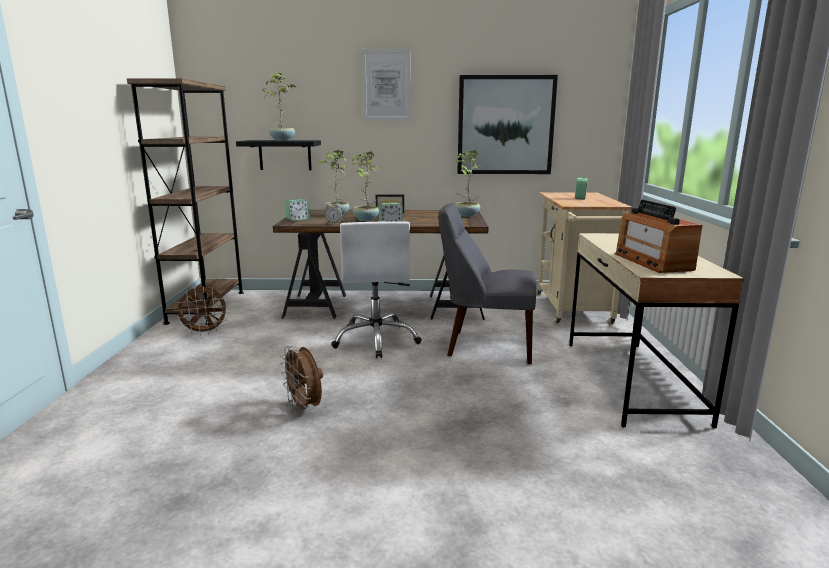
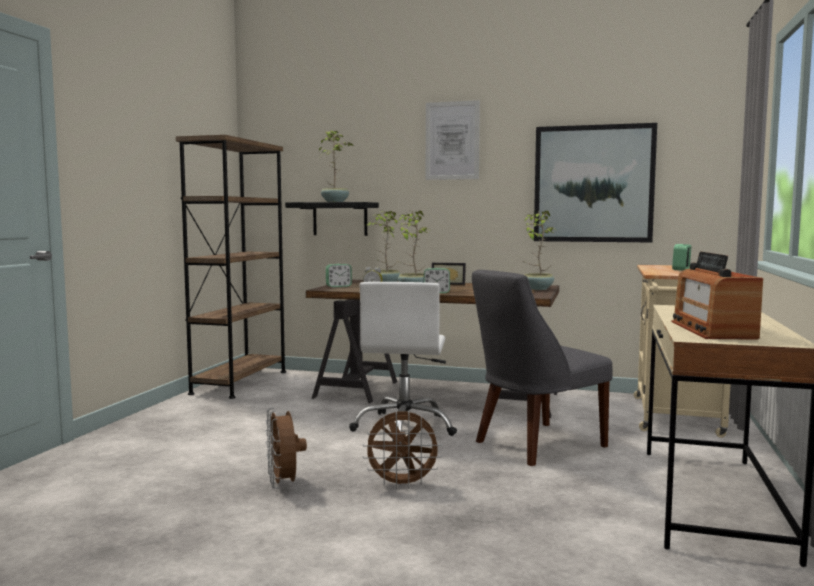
camera: 15 degrees right, 10 degrees down
(205, 332) = (224, 405): brown fan -> brown fan (402, 485)
(486, 346) = (535, 445): grey chair -> grey chair turned 60 degrees counterclockwise

